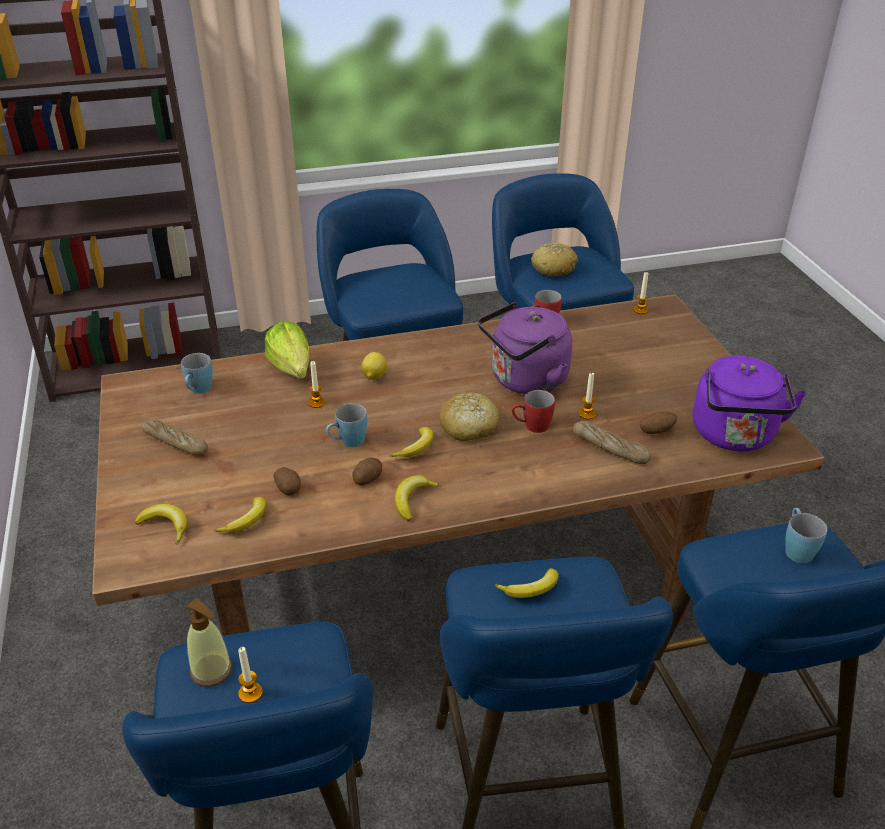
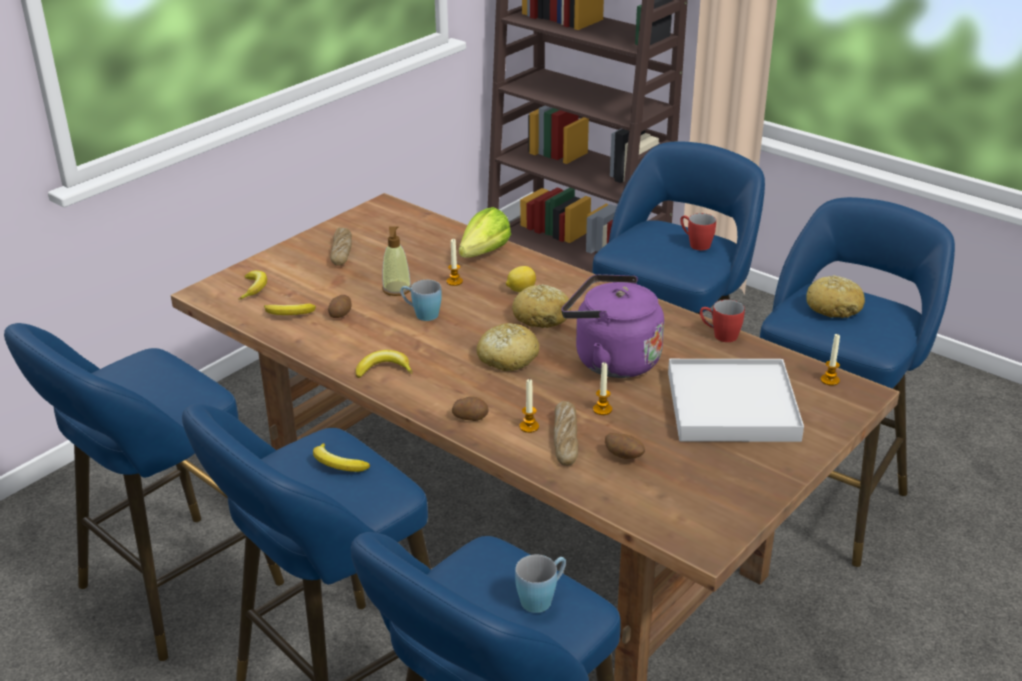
camera: 55 degrees right, 5 degrees down
(198, 390) = (410, 232): blue mug -> none
(211, 670) = (142, 366): soap dispenser -> soap dispenser (397, 289)
(250, 693) = (134, 389): candle -> candle (529, 427)
(367, 478) = (387, 340): potato -> potato (470, 417)
(416, 448) = (450, 346): banana -> none
(427, 384) = (542, 317): none -> bread
(531, 426) = (546, 388): red mug -> red mug (695, 244)
(635, 359) = (732, 406): none -> white tray
(734, 436) = (677, 506): purple kettle -> none

